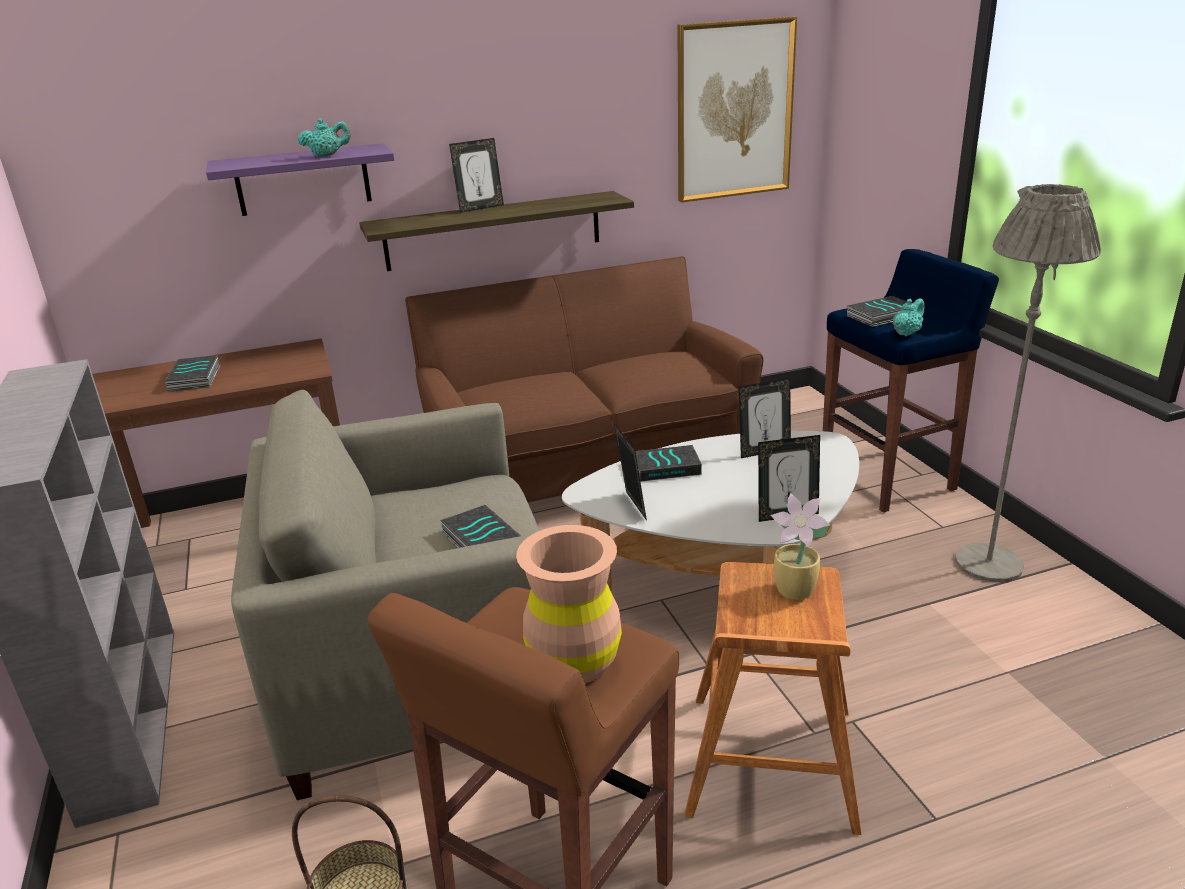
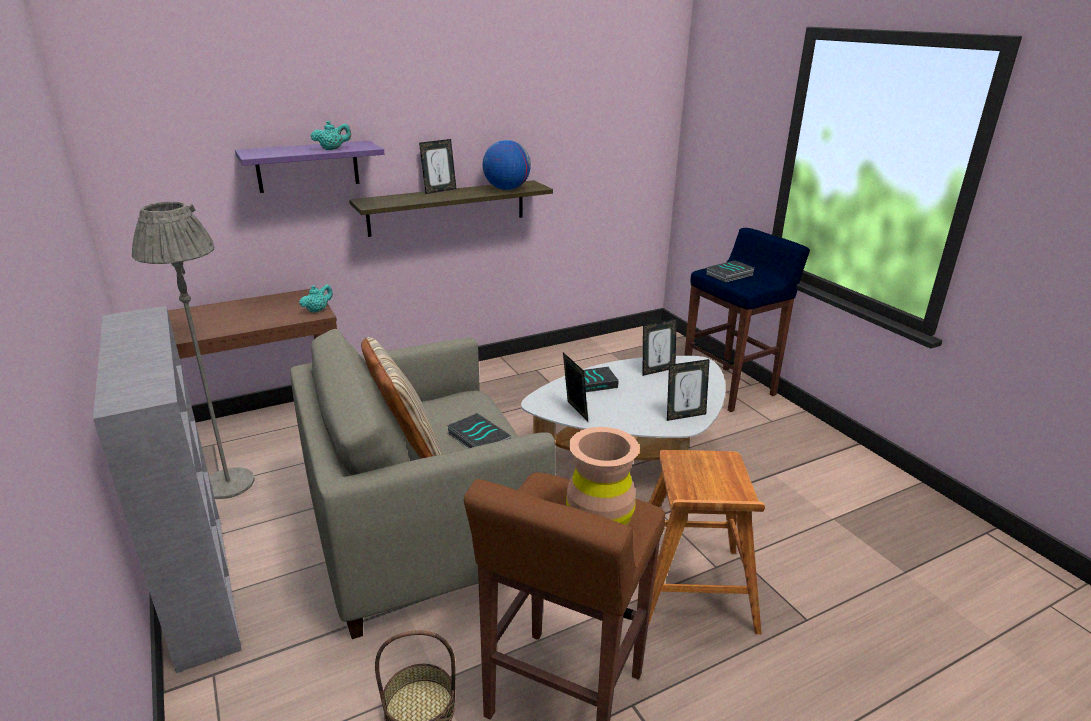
camera: 10 degrees left, 0 degrees up
(196, 378) = (225, 319): book -> none
(384, 548) = (406, 447): none -> beige pillow
(570, 203) = (506, 189): none -> globe
(586, 471) = (514, 386): brown sofa -> none
(734, 110) = (618, 125): picture -> none
(796, 591) = (716, 469): potted plant -> none
(906, 333) = (750, 287): turquoise teapot -> turquoise teapot (317, 310)
(988, 563) = (807, 445): grey floor lamp -> grey floor lamp (228, 484)

